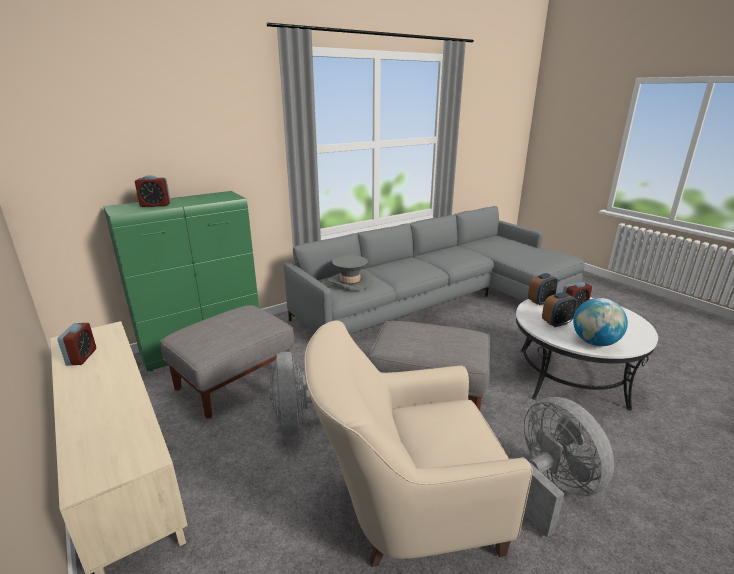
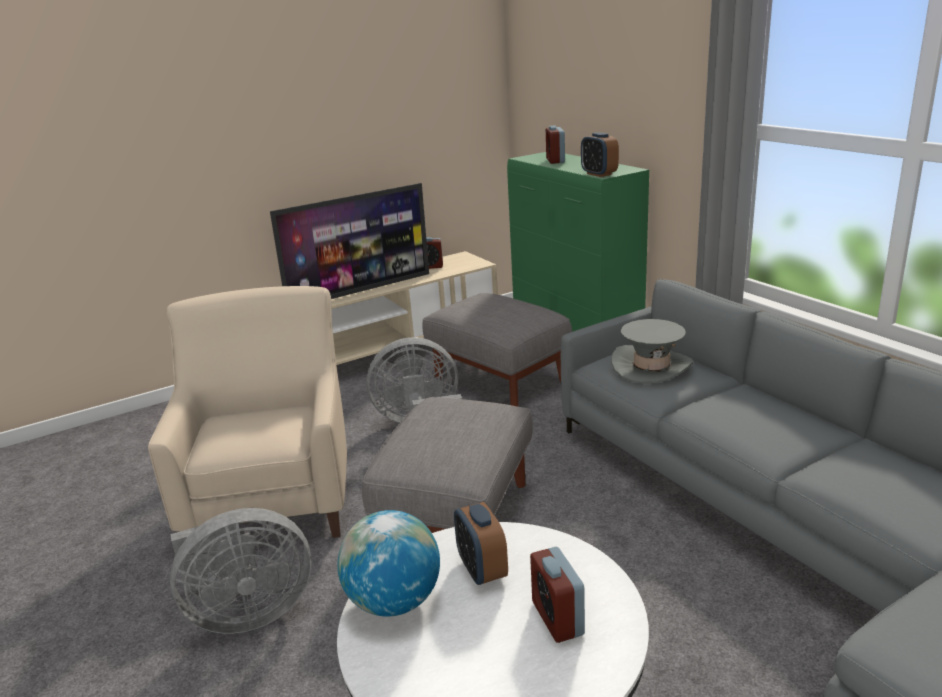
camera: 95 degrees right, 0 degrees up
(120, 399) = (360, 291): none -> television
(540, 301) = (590, 570): alarm clock -> alarm clock (599, 174)

